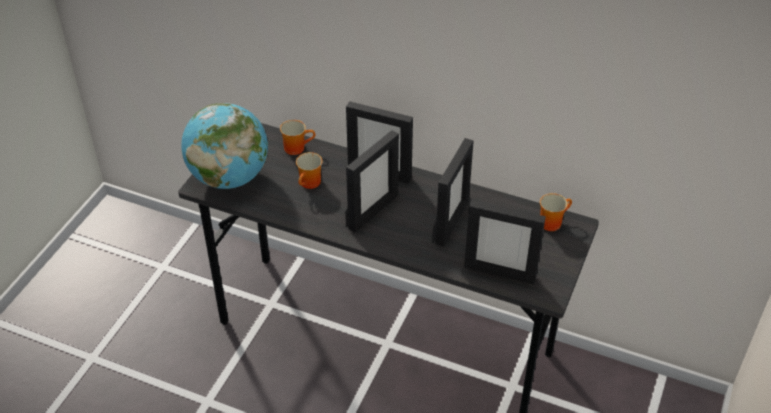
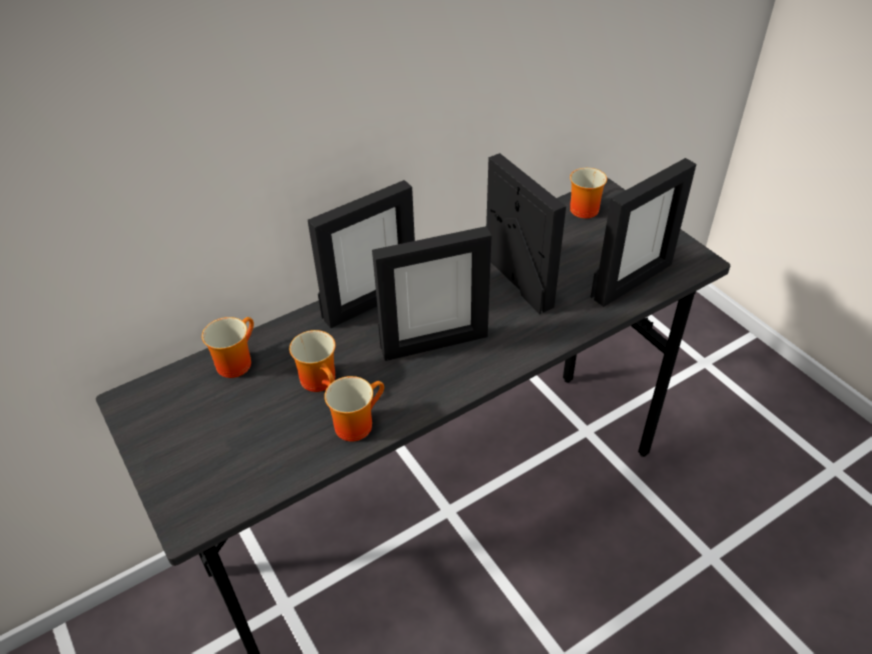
camera: 55 degrees left, 0 degrees up
(229, 177) = (211, 470): globe -> none
(294, 209) = (355, 422): none -> mug
(372, 211) = (434, 342): picture frame -> picture frame turned 90 degrees clockwise

